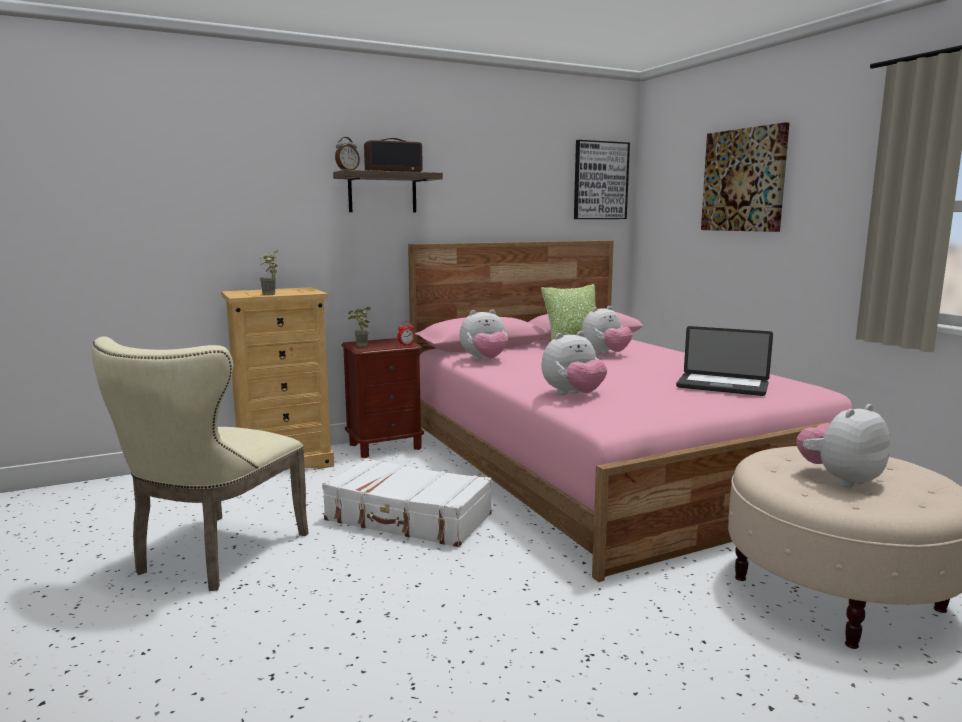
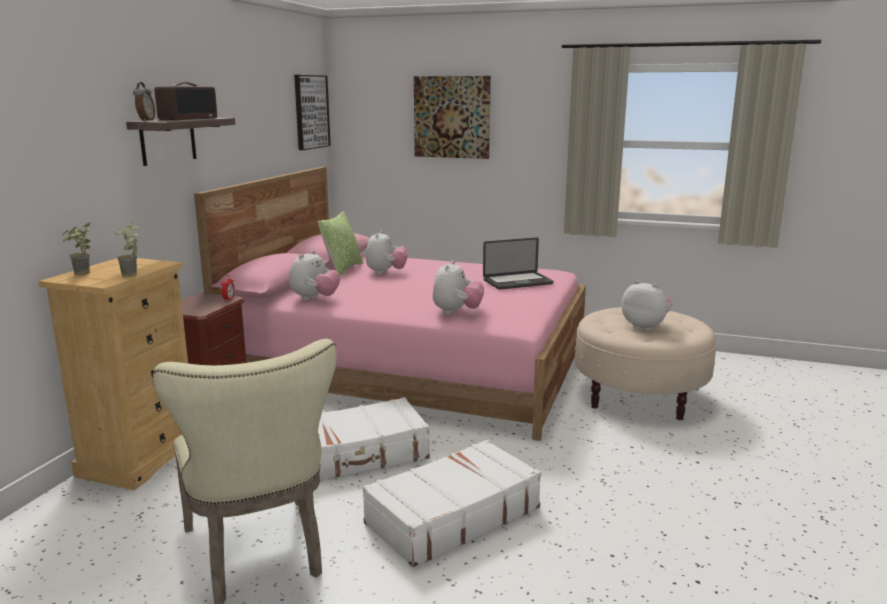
camera: 45 degrees left, 5 degrees up
(359, 346) = (187, 311): potted plant -> potted plant (81, 274)
(381, 603) = (452, 515): none -> white suitcase
(840, 479) = (645, 327): plush toy -> plush toy turned 120 degrees clockwise

